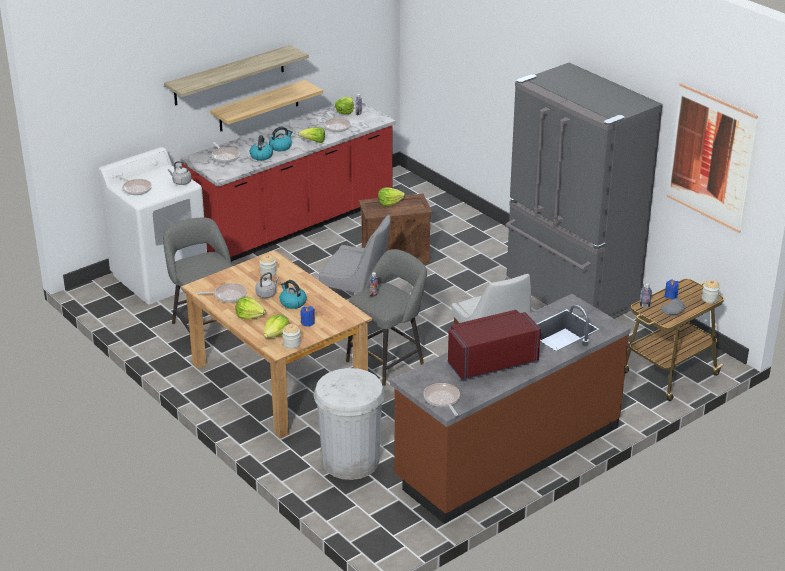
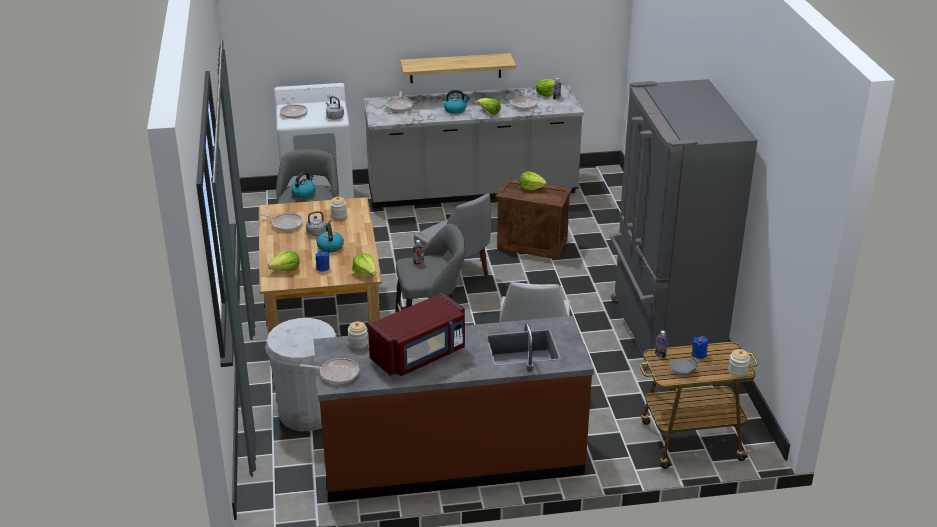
camera: 30 degrees right, 0 degrees up
(229, 75) = (423, 30): shelf -> none
(250, 315) = (283, 246): lettuce -> lettuce (365, 273)
(261, 156) = (430, 113): kettle -> kettle (303, 193)
(291, 344) = (289, 282): jar -> jar (358, 343)
(294, 225) = (472, 191): red counter -> grey counter
(442, 399) = (336, 373): frying pan -> frying pan turned 90 degrees clockwise
(491, 362) = (420, 355): red microwave -> red microwave turned 135 degrees clockwise
(711, 157) = (785, 211): picture -> none

